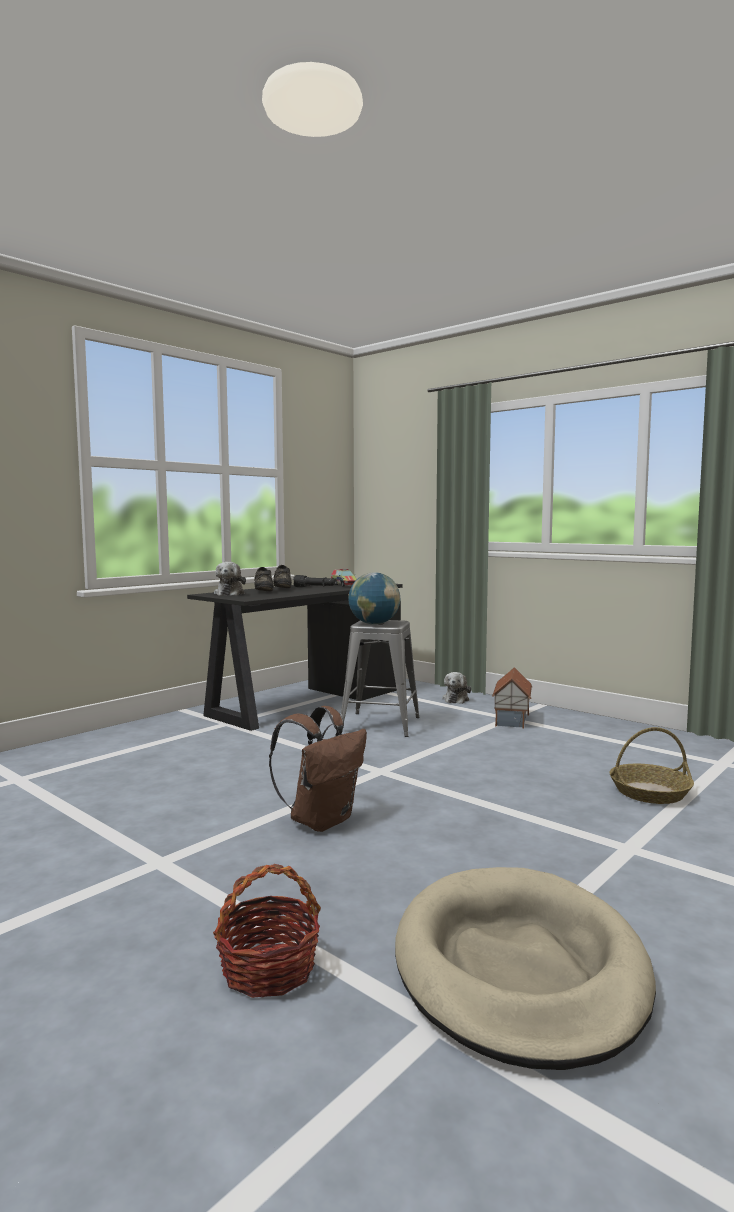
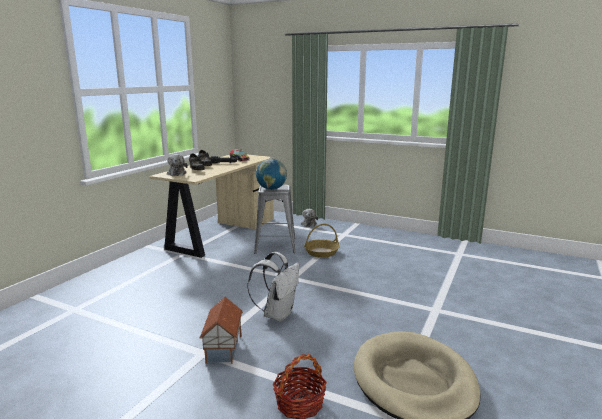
camera: 15 degrees left, 10 degrees up
(303, 702) = (221, 233): black desk -> beige desk
(321, 820) = (277, 314): brown backpack -> white backpack
(513, 720) = (346, 236): toy house -> toy house (224, 349)
(649, 793) = (432, 276): basket -> basket (321, 252)

